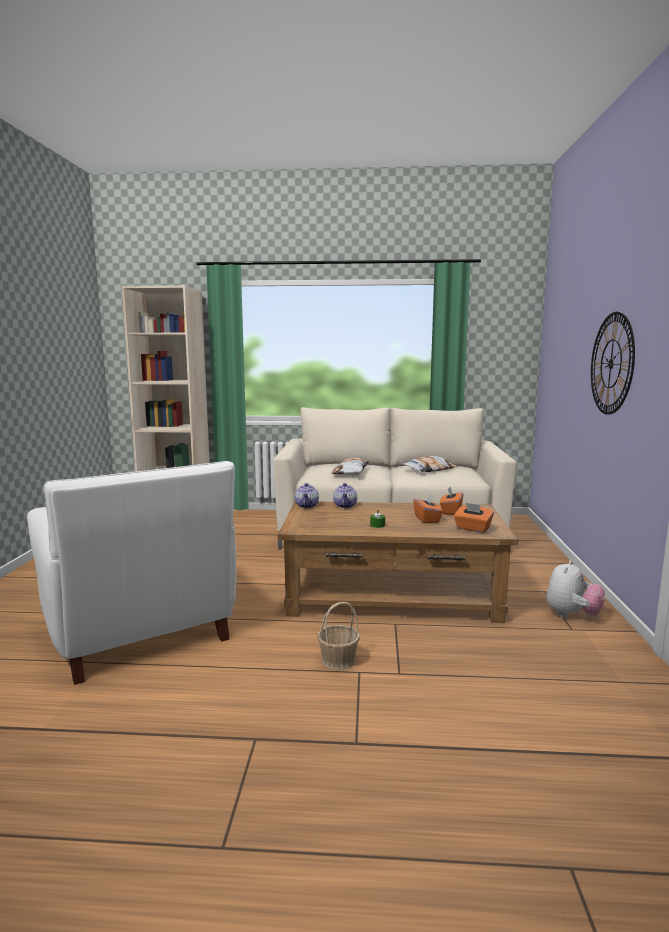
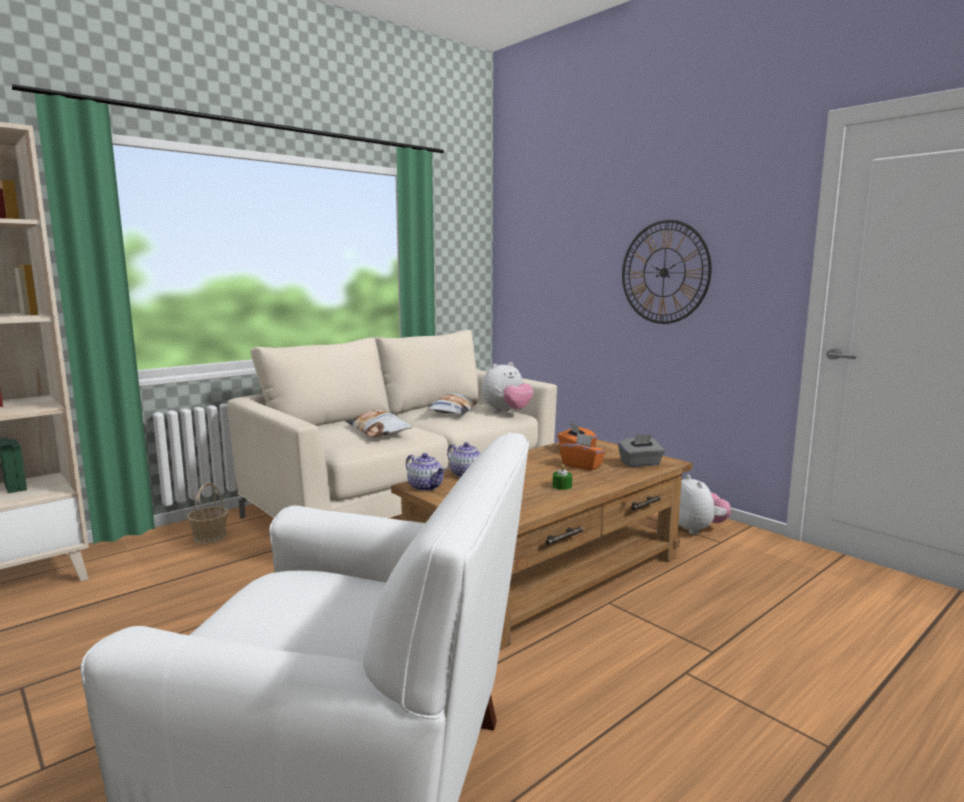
camera: 45 degrees left, 0 degrees up
(338, 660) = (646, 672): basket -> basket (209, 537)
(466, 477) = (506, 412): none -> plush toy
(472, 529) = (640, 463): orange tissue box -> grey tissue box

